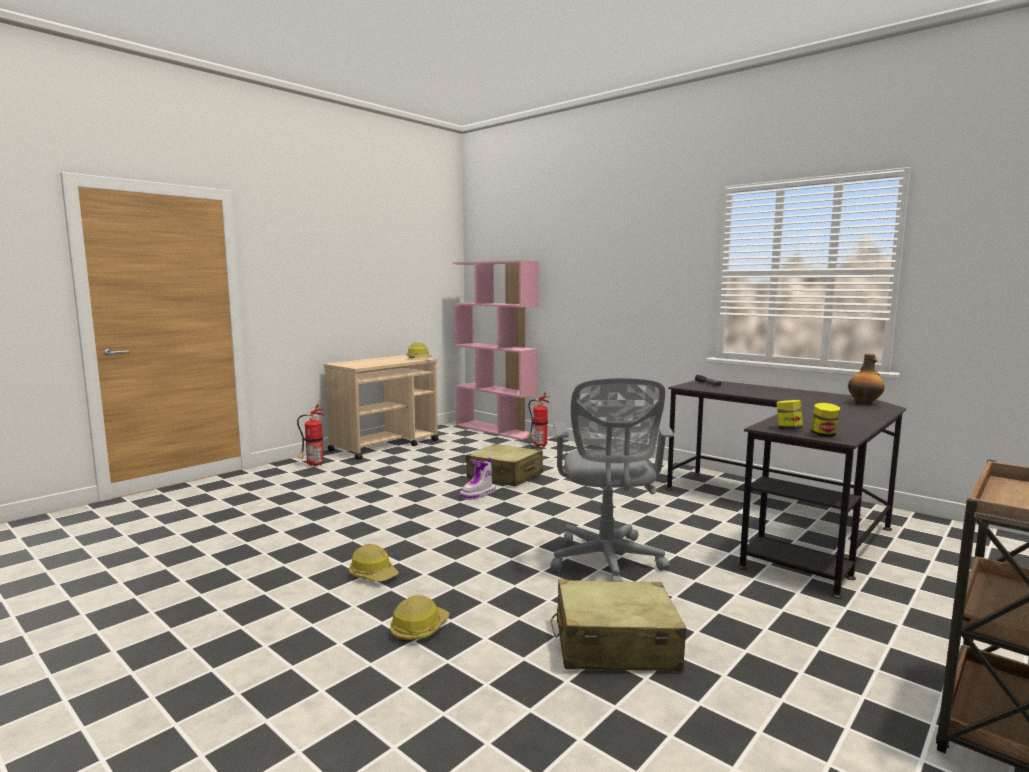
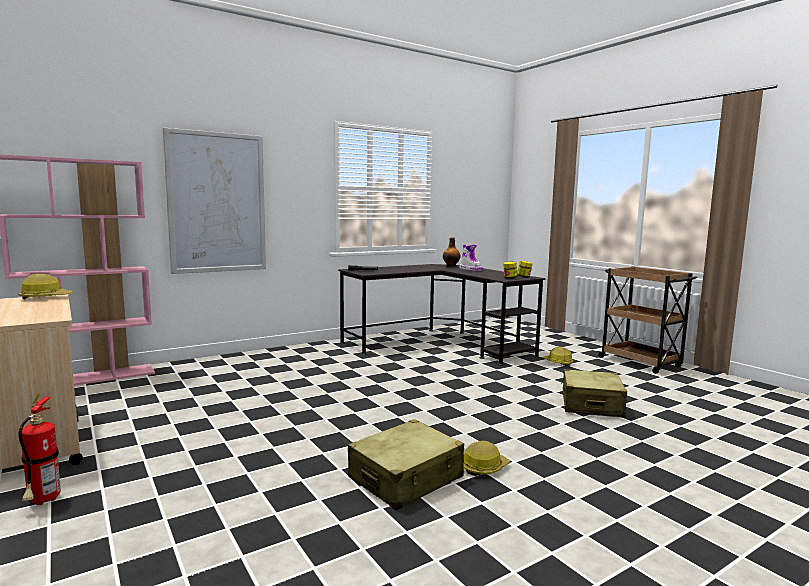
camera: 75 degrees left, 0 degrees up
(419, 628) = (579, 455): hard hat -> hard hat (557, 362)
(478, 494) = (312, 409): boot -> boot (470, 269)
(505, 476) = (271, 394): beige suitcase -> beige suitcase (406, 478)
(538, 445) = (190, 370): fire extinguisher -> none
(595, 294) = (217, 203): none -> picture
(607, 563) = (485, 390): grey office chair -> none

